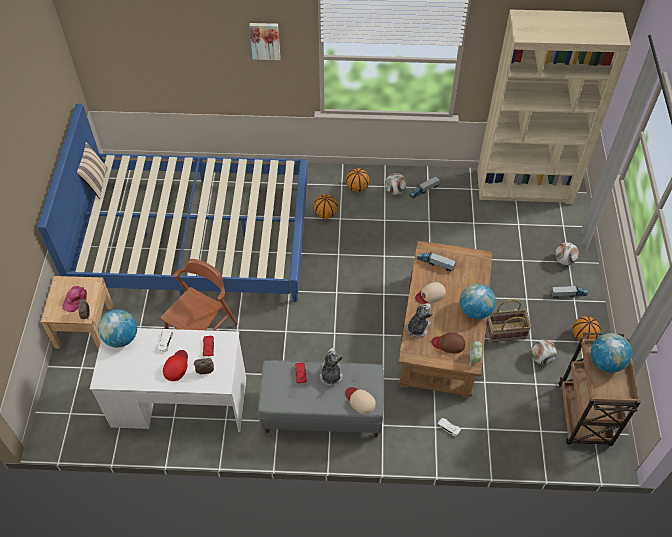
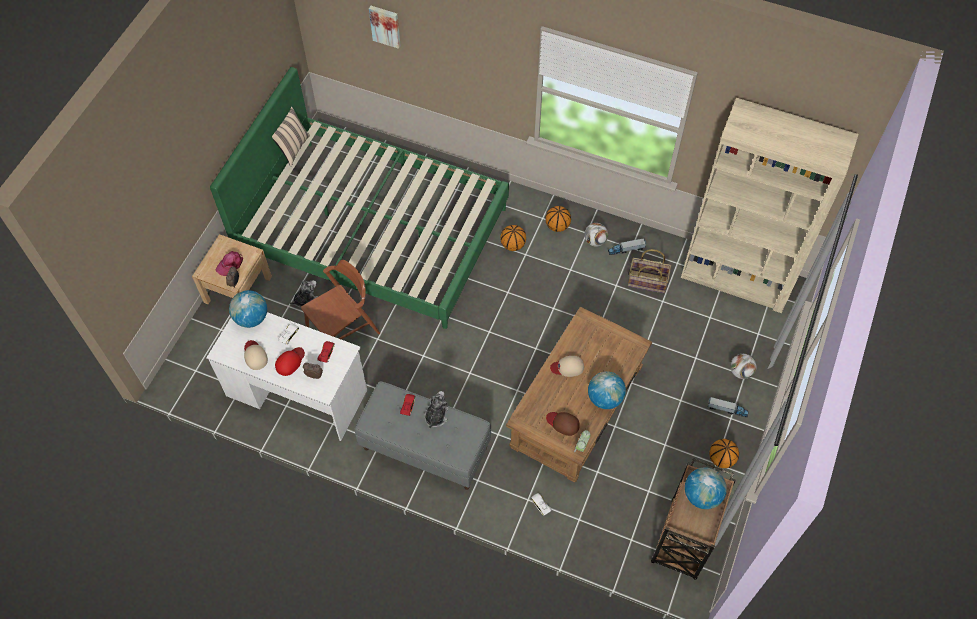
camera: 20 degrees right, 5 degrees up
(194, 237) = (373, 230): blue bed -> green bed
(265, 40) = (484, 56): picture -> picture (385, 25)
(360, 400) = (453, 450): beige cap -> beige cap (255, 355)
(417, 327) = (539, 396): plush toy -> plush toy (306, 300)
(435, 263) = (587, 336): toy truck -> none
(505, 332) = (642, 428): basket -> basket (647, 282)
(541, 358) = (667, 466): football -> none

